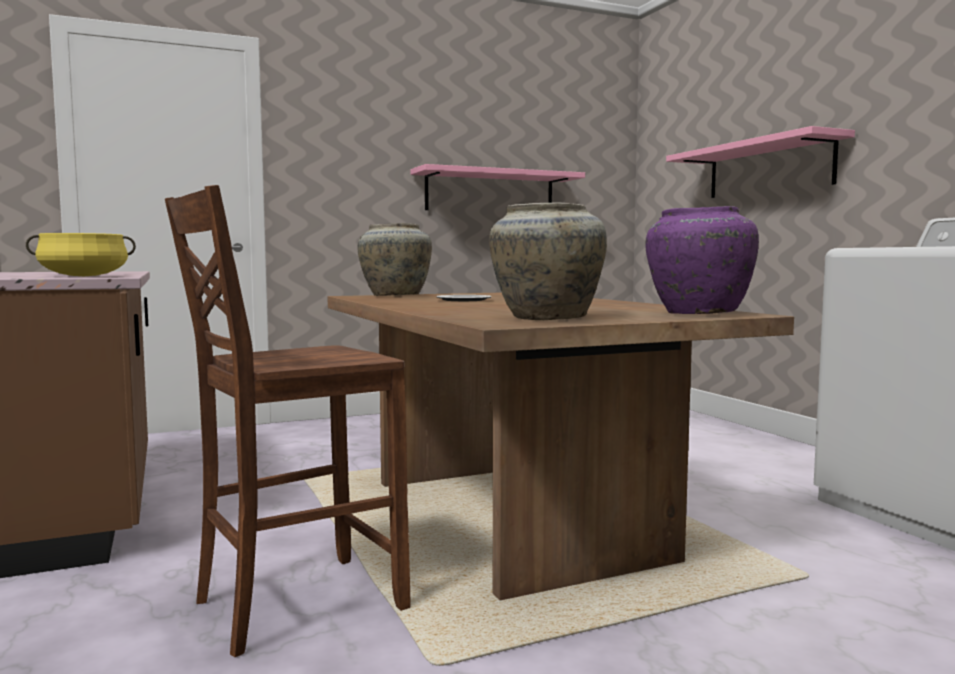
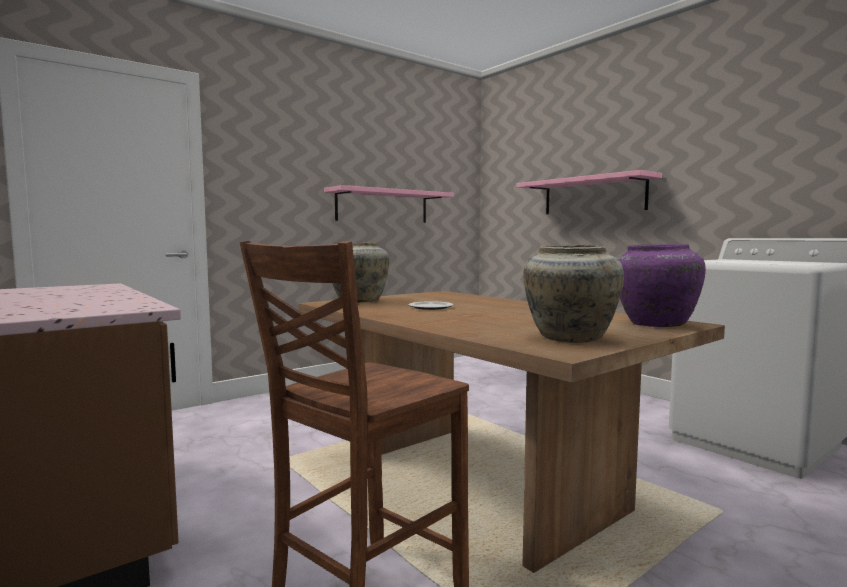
camera: 15 degrees left, 0 degrees up
(83, 276) = (113, 308): yellow cooking pot -> none

